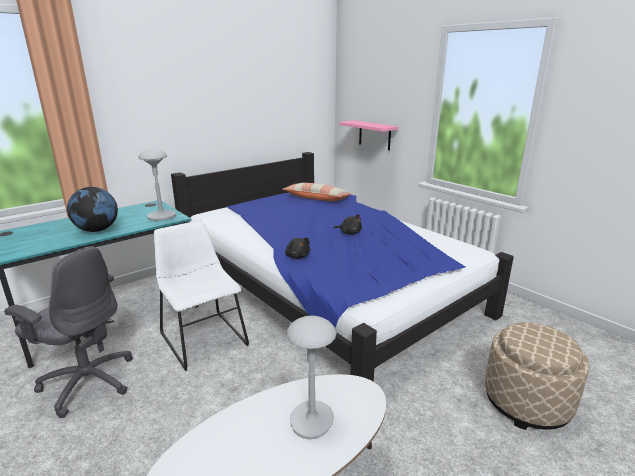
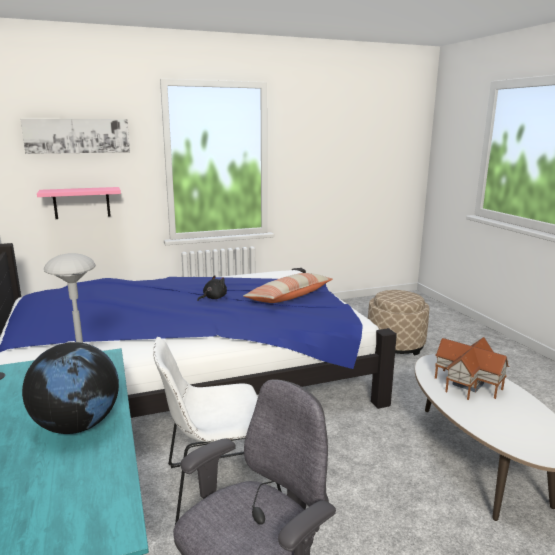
camera: 70 degrees left, 5 degrees down
(297, 256) = (248, 327): black plush toy -> none
(312, 421) = (469, 383): grey table lamp -> toy house
(317, 199) = (84, 294): pillow -> pillow (289, 297)
(379, 80) = (77, 136): none -> picture

